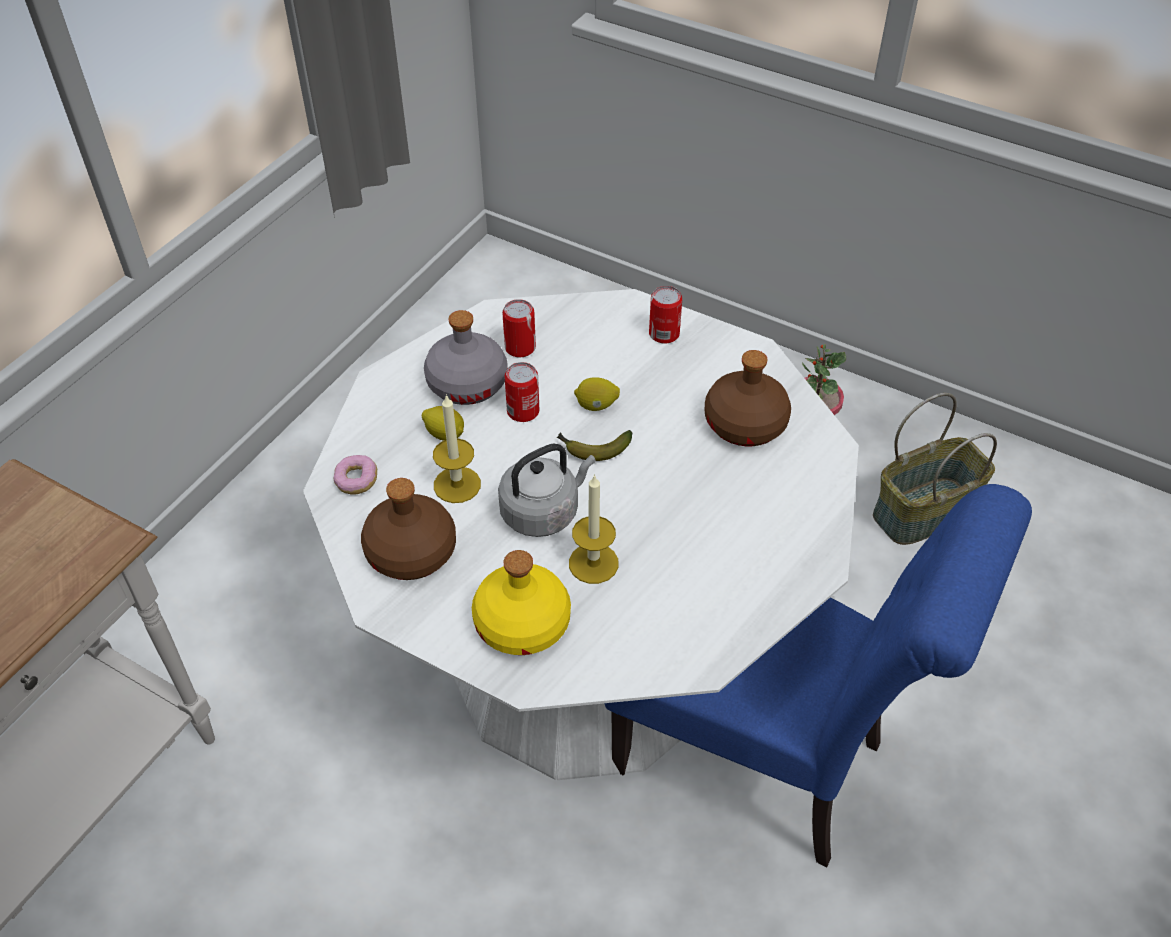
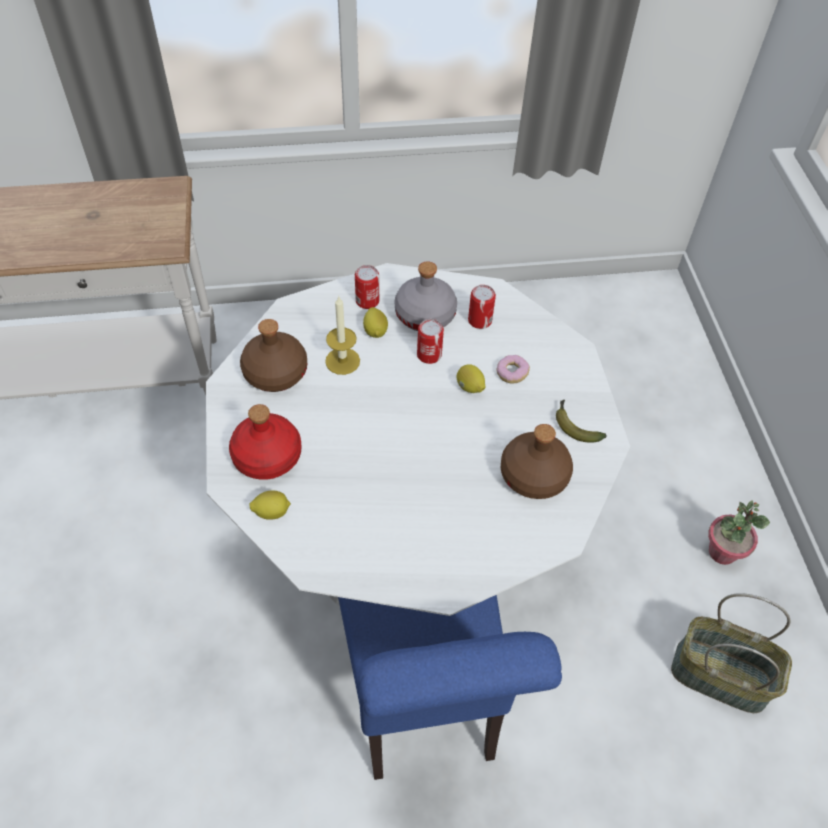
camera: 50 degrees right, 5 degrees up
(357, 481) = (304, 316): donut -> donut (512, 374)
(522, 624) = (266, 457): yellow bottle -> red bottle
(543, 511) = (359, 414): grey kettle -> none
(593, 449) = (432, 407): banana -> banana (574, 426)
(593, 563) = (341, 463): candle -> none
(600, 660) = (272, 512): none -> lemon
(664, 334) = (569, 384): can -> can (367, 301)

